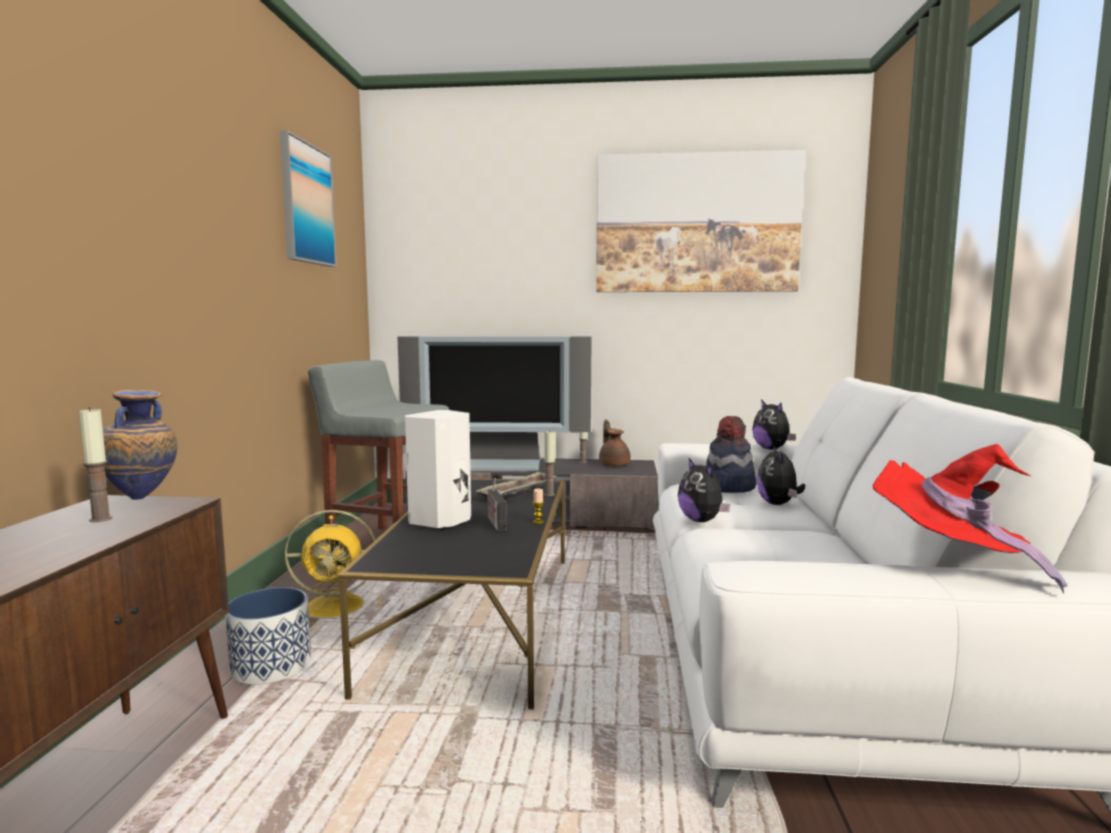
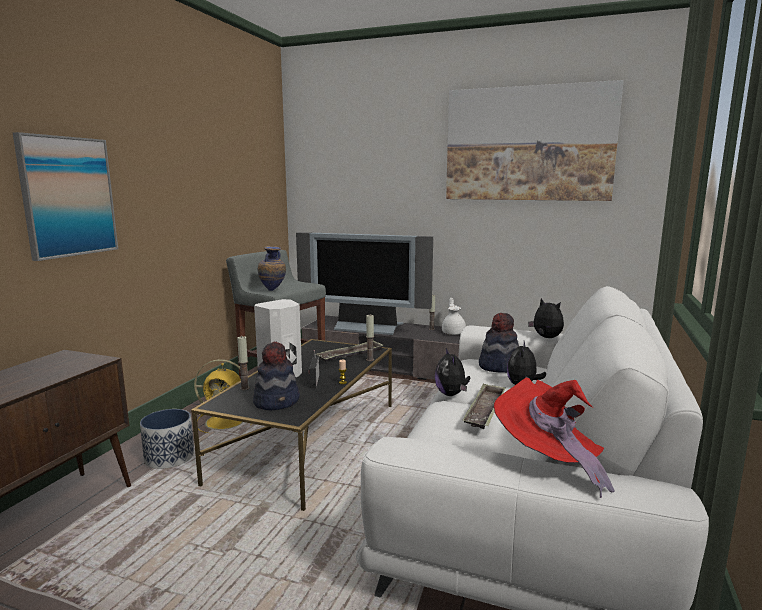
camera: 15 degrees right, 5 degrees up
(101, 519) = (49, 369): candle -> candle (244, 388)
(142, 500) = (80, 356): vase -> vase (273, 291)
(306, 204) = (228, 142): picture -> picture (68, 196)
(466, 552) = (277, 401): none -> hat
(614, 464) = (453, 333): brown teapot -> white teapot
(765, 532) = (485, 410): none -> tray
(771, 449) = (546, 338): plush toy -> plush toy turned 150 degrees clockwise

